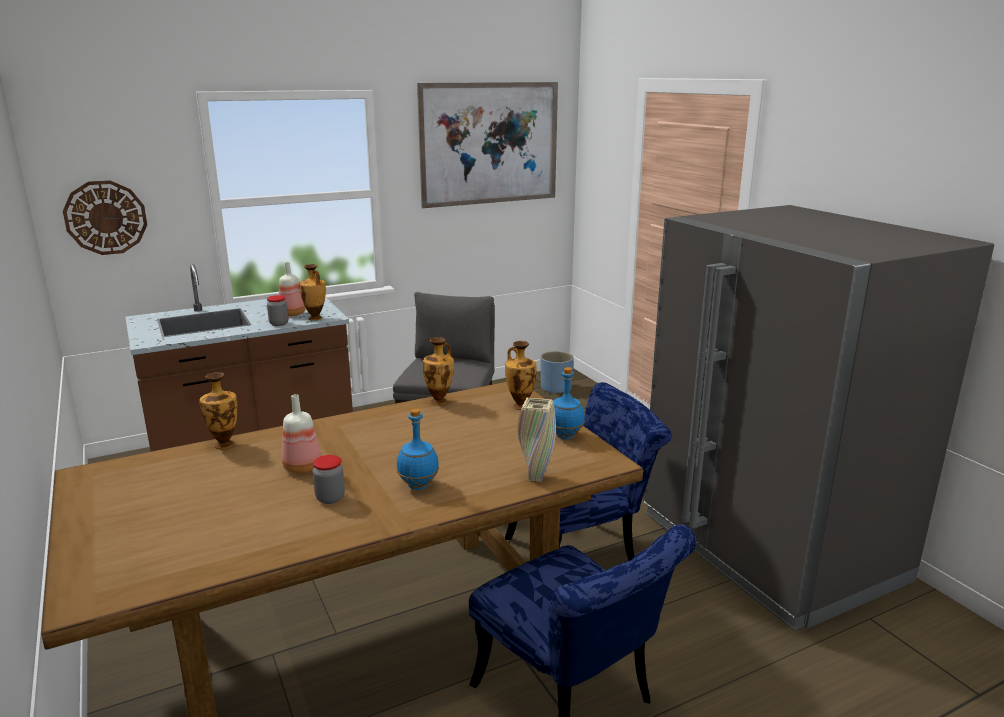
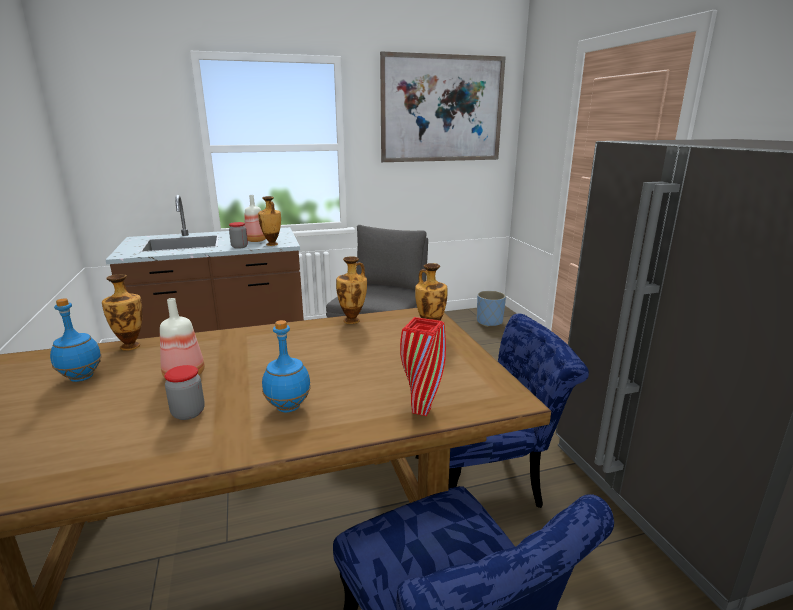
camera: 10 degrees right, 0 degrees up
(106, 217) = (115, 155): wall clock -> none
(535, 477) = (421, 410): beige vase -> red vase
(566, 436) = (468, 365): blue bottle -> blue bottle (81, 378)

